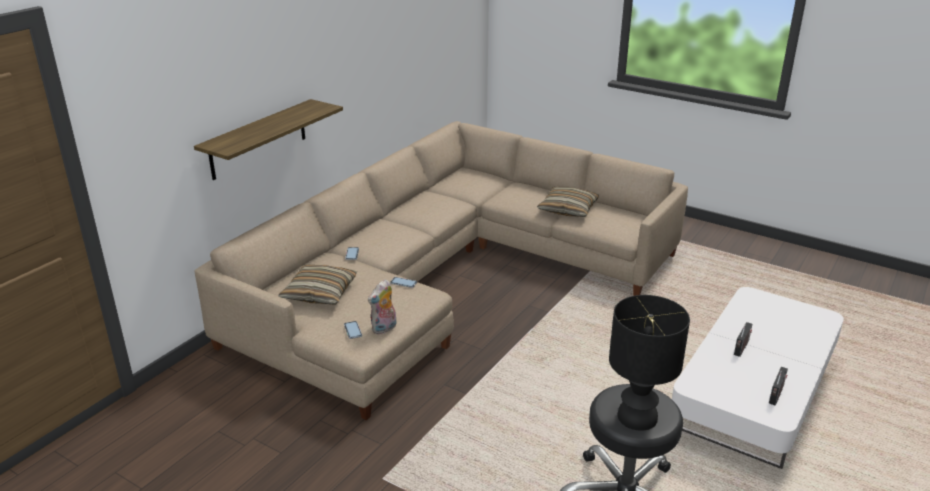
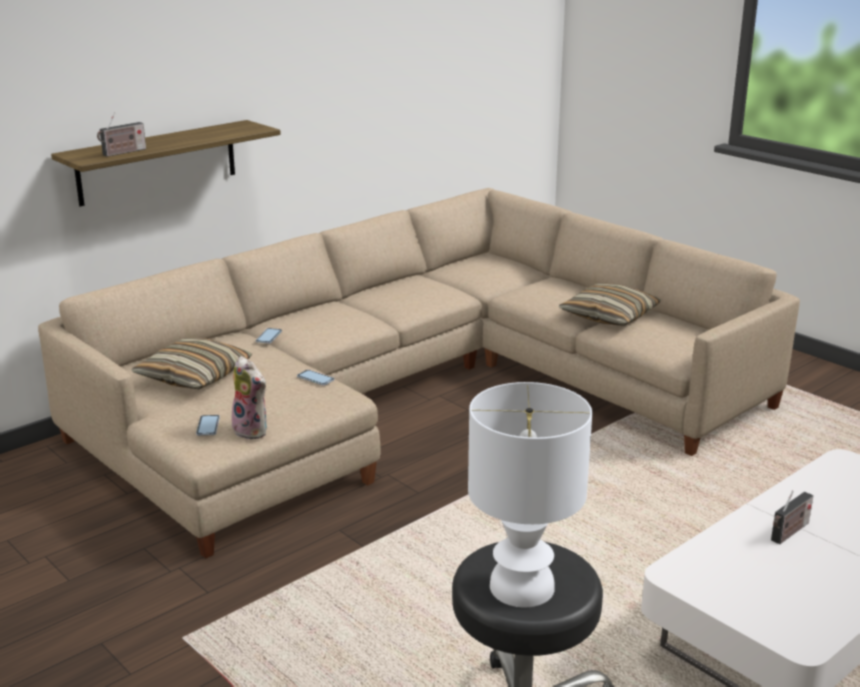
camera: 15 degrees right, 5 degrees down
(384, 329) = (253, 430): plush toy -> plush toy turned 105 degrees counterclockwise
(638, 416) = (523, 587): black table lamp -> white table lamp
(776, 395) = (813, 609): radio -> radio (123, 152)

